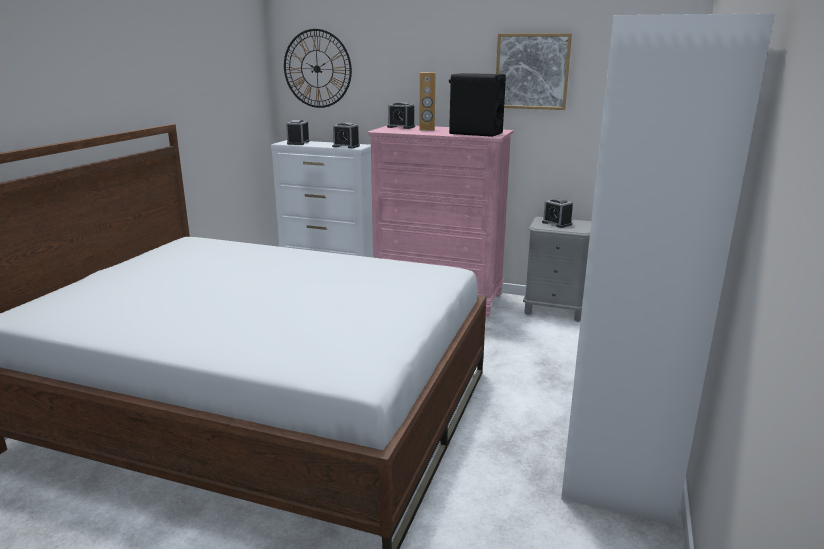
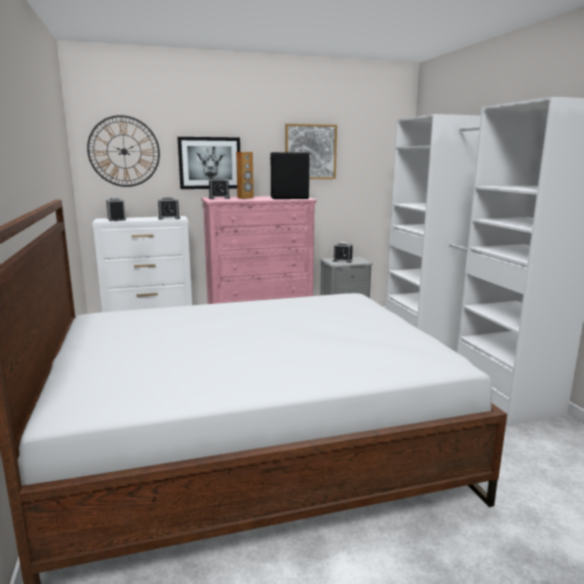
camera: 35 degrees left, 5 degrees down
(404, 83) = (210, 163): none -> picture

